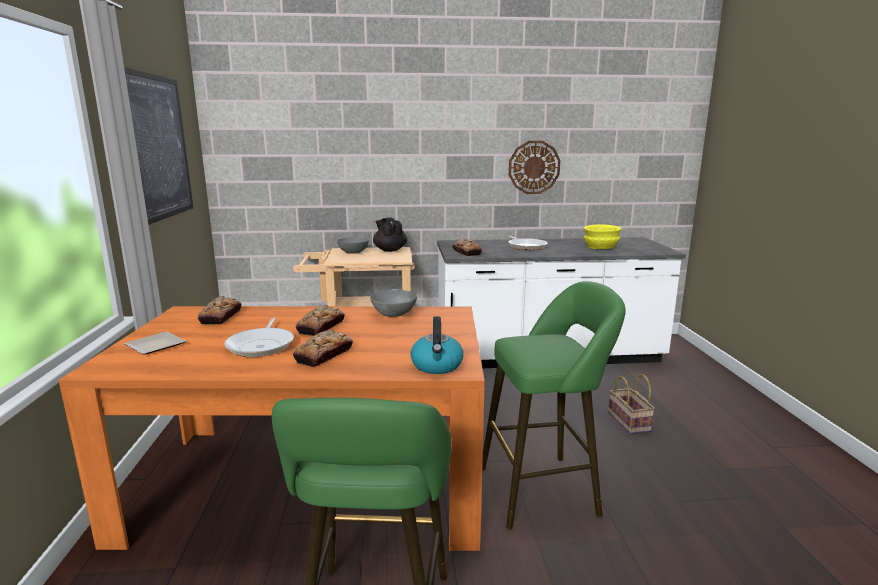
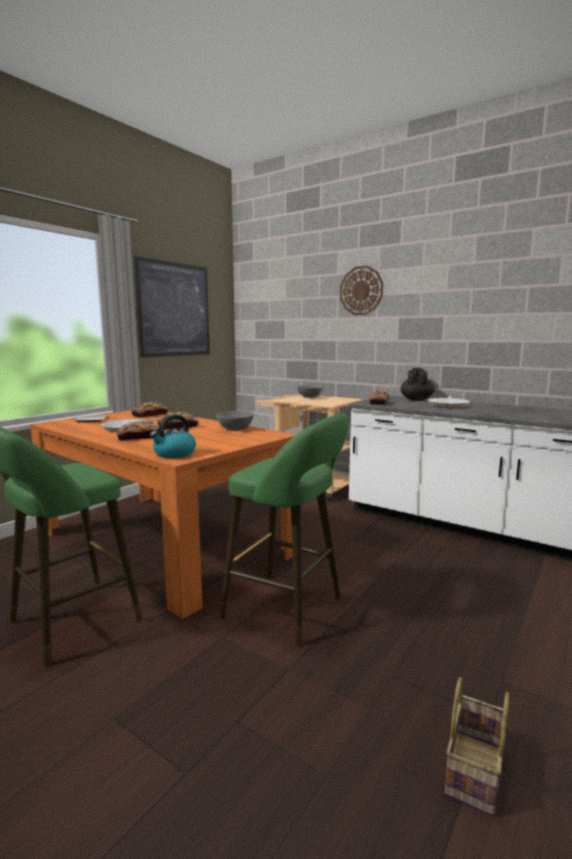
camera: 40 degrees right, 5 degrees down
(390, 250) = (339, 399): black teapot -> black teapot (416, 399)
(534, 167) = (484, 328): wall clock -> wall clock (361, 290)
(601, 247) = (530, 414): yellow bowl -> none
(630, 422) = (459, 600): basket -> basket (475, 773)

